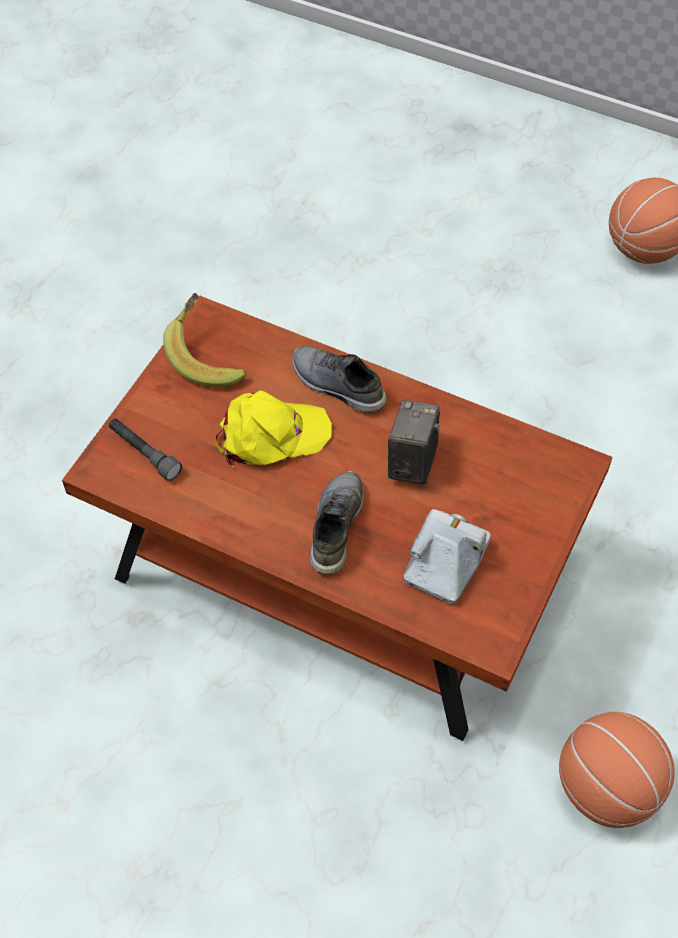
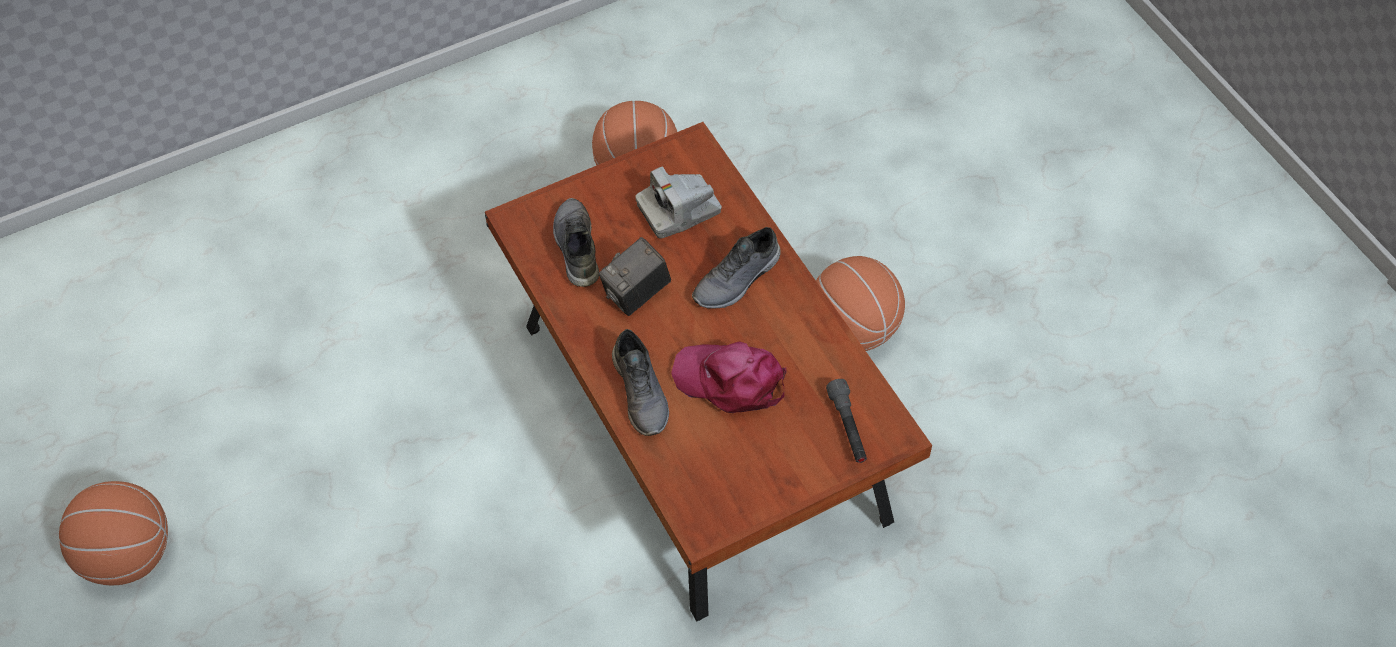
camera: 145 degrees left, 0 degrees up
(208, 356) = (730, 488): banana -> none
(264, 746) = (853, 329): none -> basketball
(271, 435) = (731, 380): yellow cap -> pink cap
(502, 470) = (575, 248): none -> grey shoe

